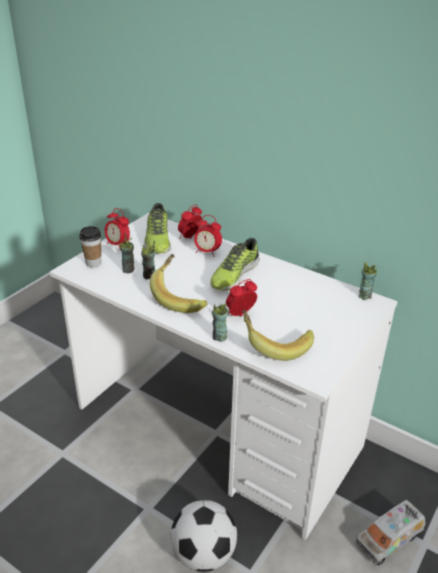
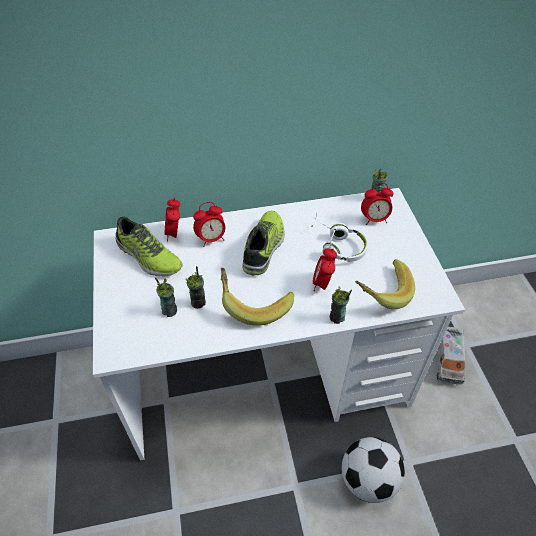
camera: 45 degrees left, 15 degrees up
(93, 263) = (125, 329): cup -> none
(118, 245) = (119, 290): alarm clock -> alarm clock (374, 219)
(233, 275) = (264, 247): shoe -> shoe turned 150 degrees counterclockwise
(286, 303) = (337, 245): none -> white headphones

